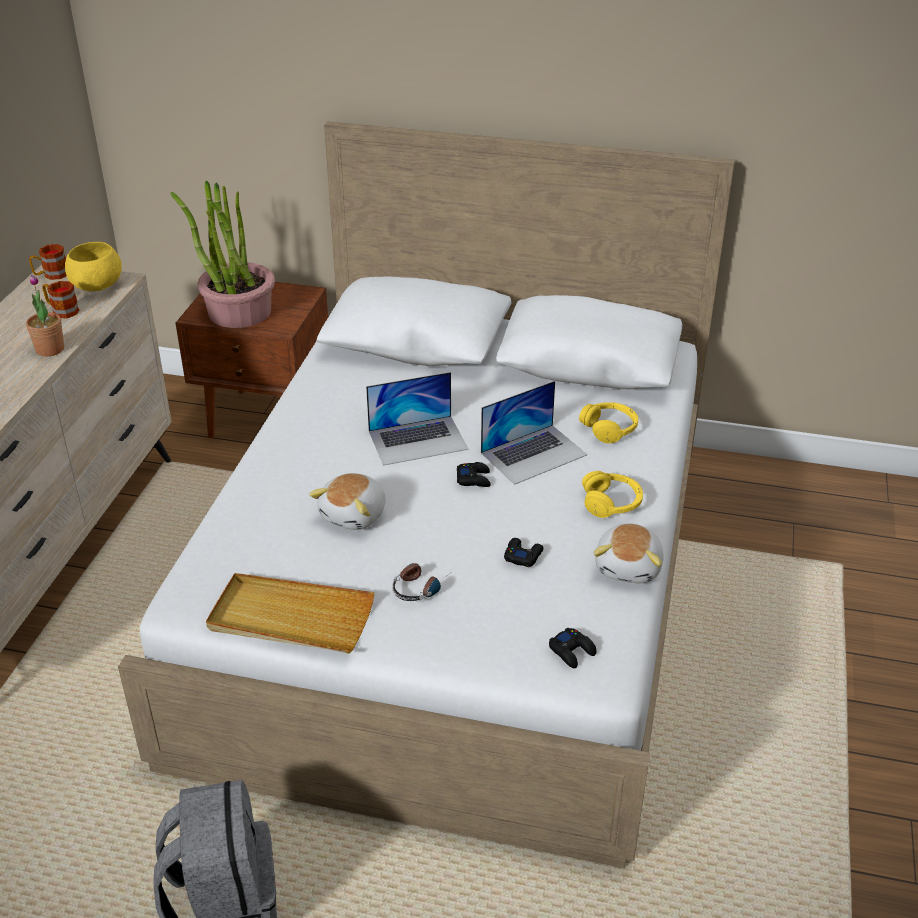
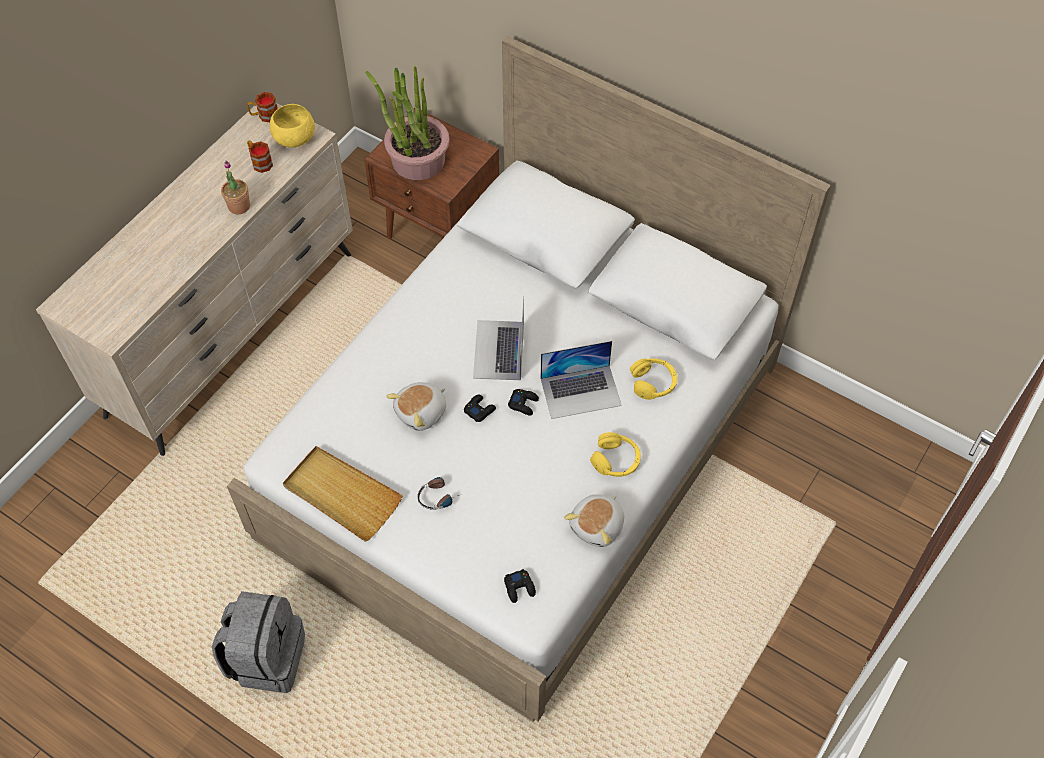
camera: 20 degrees right, 20 degrees up
(418, 440) = (499, 350): laptop -> laptop turned 90 degrees clockwise
(523, 555) = (525, 490): black game controller -> black game controller (479, 410)

